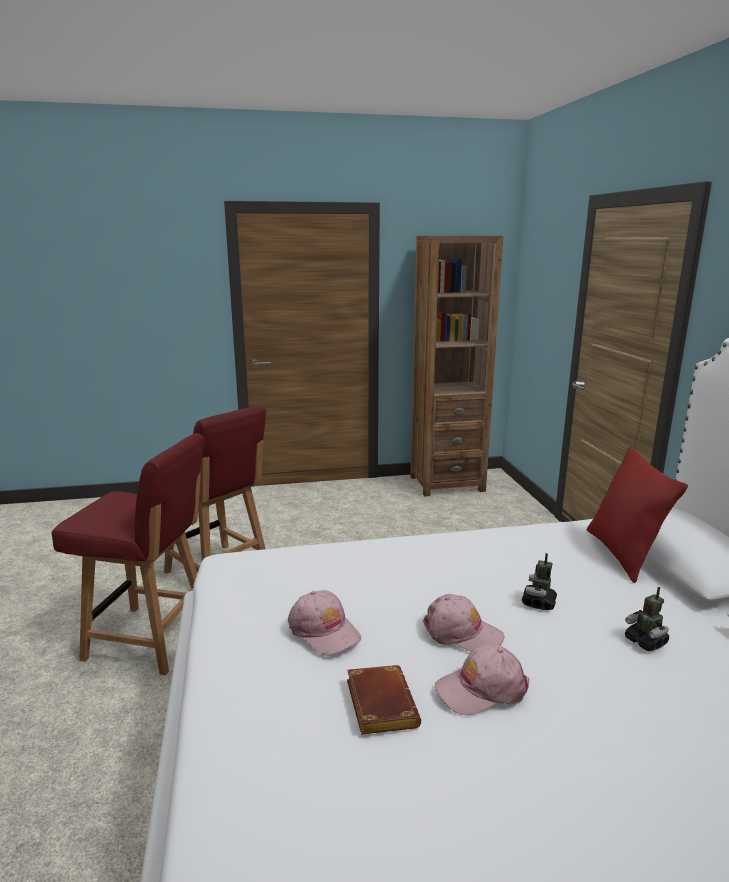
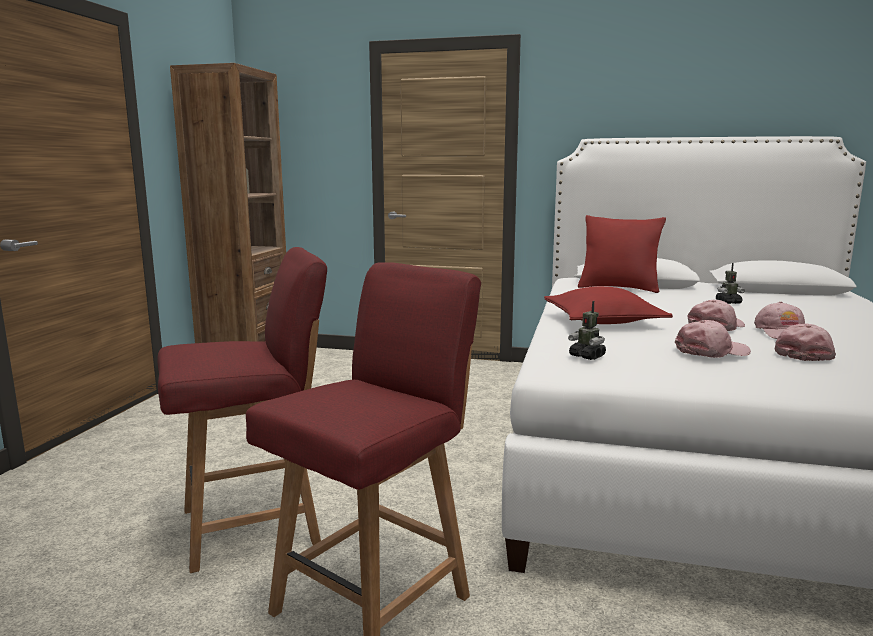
camera: 65 degrees left, 5 degrees down
(378, 704) = (804, 353): brown book -> pink cap
(421, 563) = (603, 321): none -> red pillow
(538, 603) = (679, 309): toy robot -> toy robot (587, 356)

